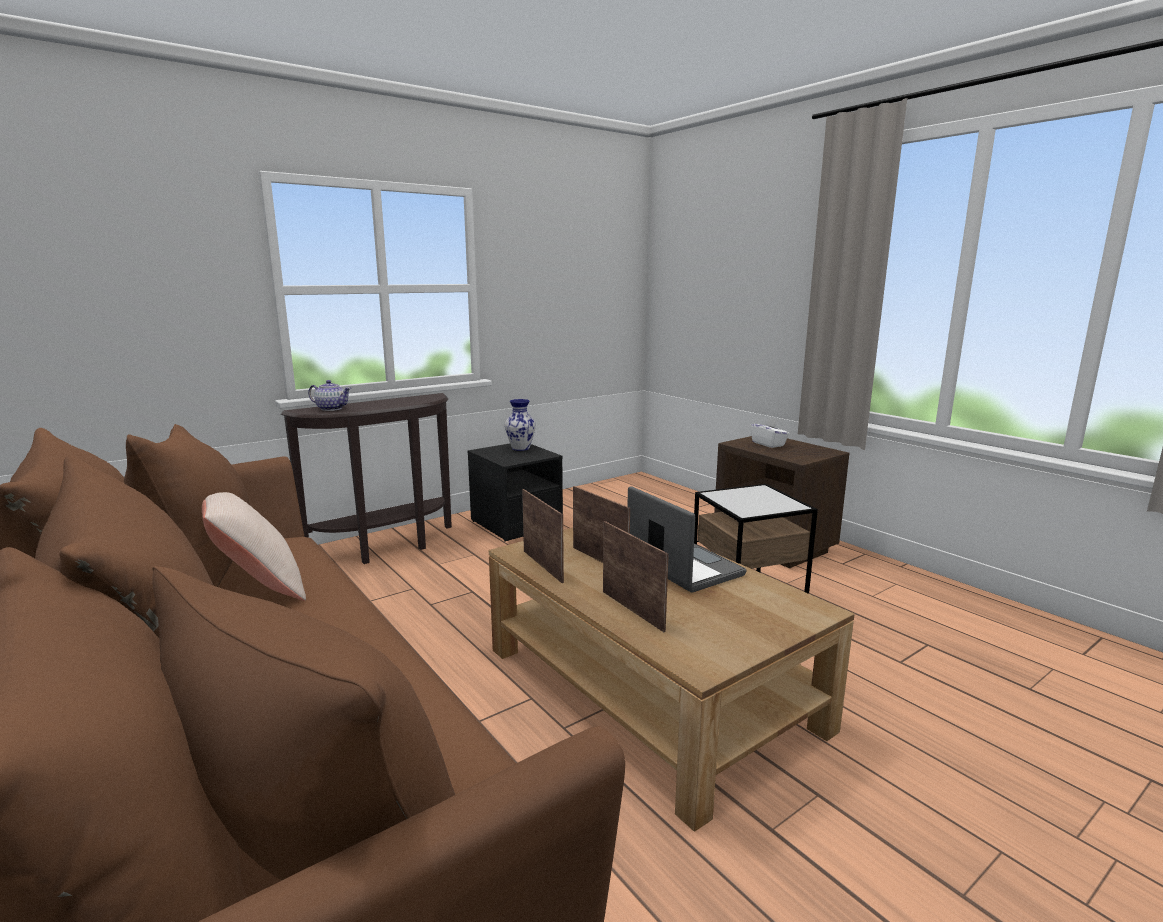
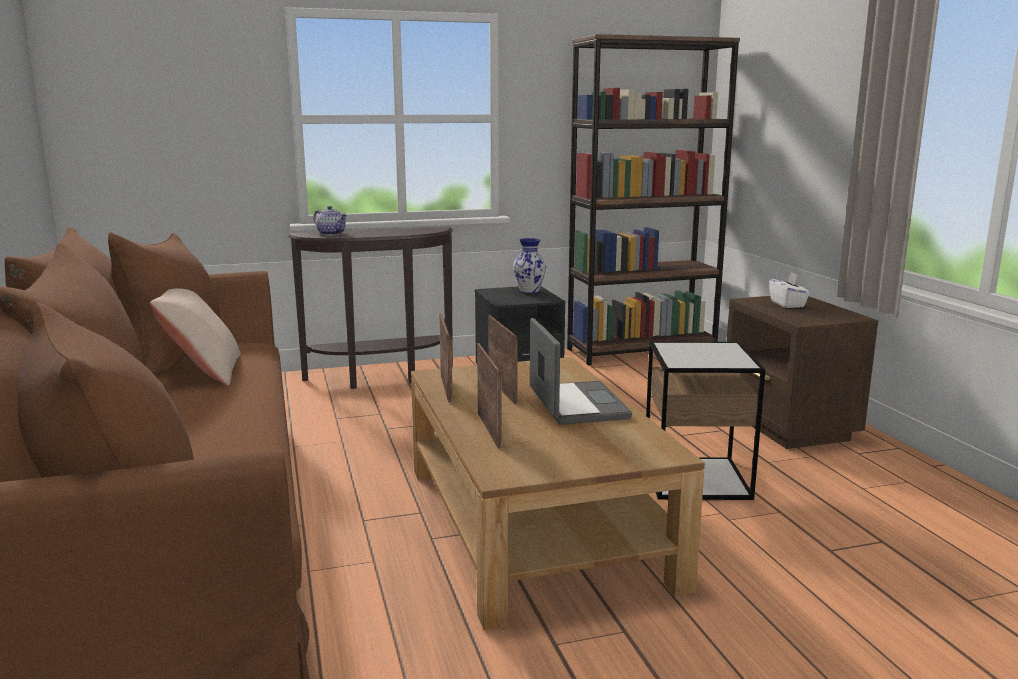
camera: 20 degrees right, 0 degrees up
(606, 490) = (641, 351): none -> brown bookcase

